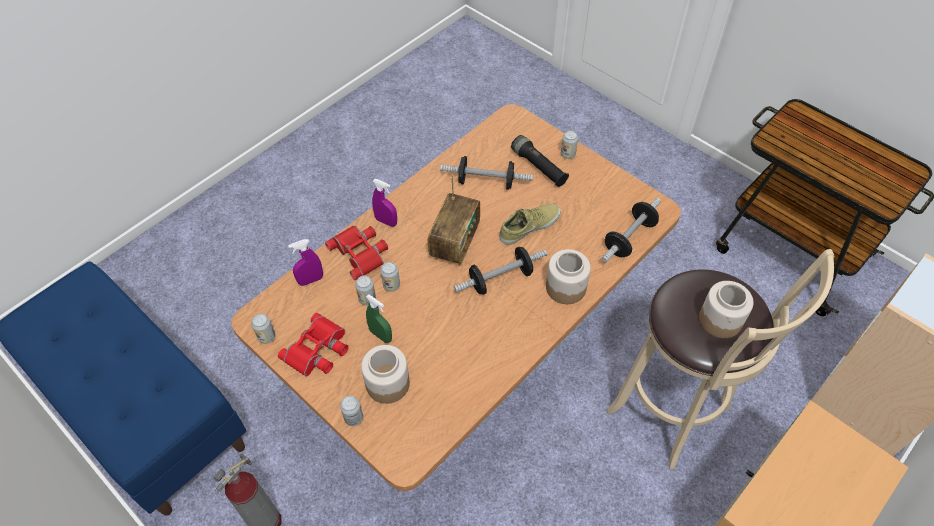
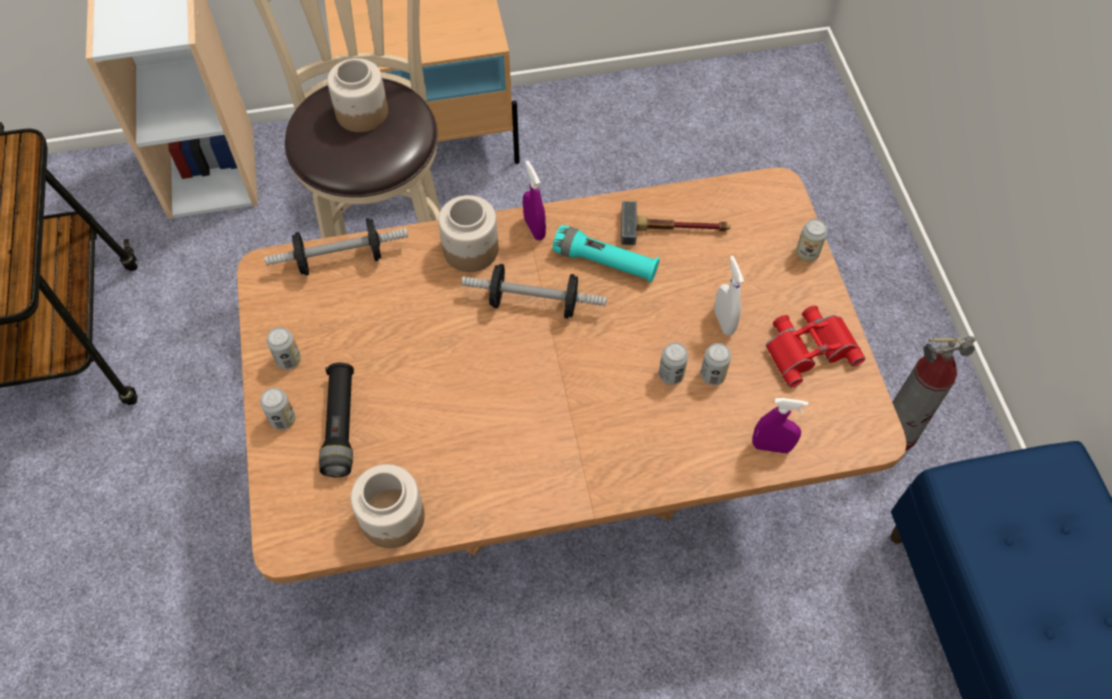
camera: 145 degrees left, 5 degrees up
(267, 337) = (866, 401): can -> can (288, 360)
(360, 252) = (681, 447): red binoculars -> none
(381, 335) = (723, 321): green spray bottle -> white spray bottle
(386, 221) = (615, 474): purple spray bottle -> purple spray bottle (534, 228)
(387, 383) = (750, 266): jar -> jar (393, 518)
(454, 380) = (675, 229): none -> hammer
(455, 243) = (549, 383): radio -> none
(480, 329) = (605, 262): none -> turquoise flashlight
(486, 182) = (431, 449): dumbbell -> none
(529, 226) = (438, 348): beige shoe -> none

